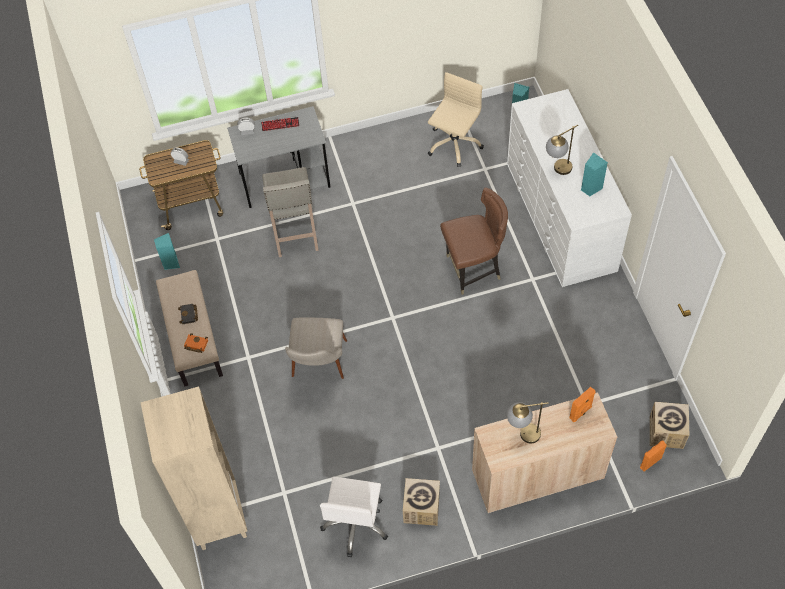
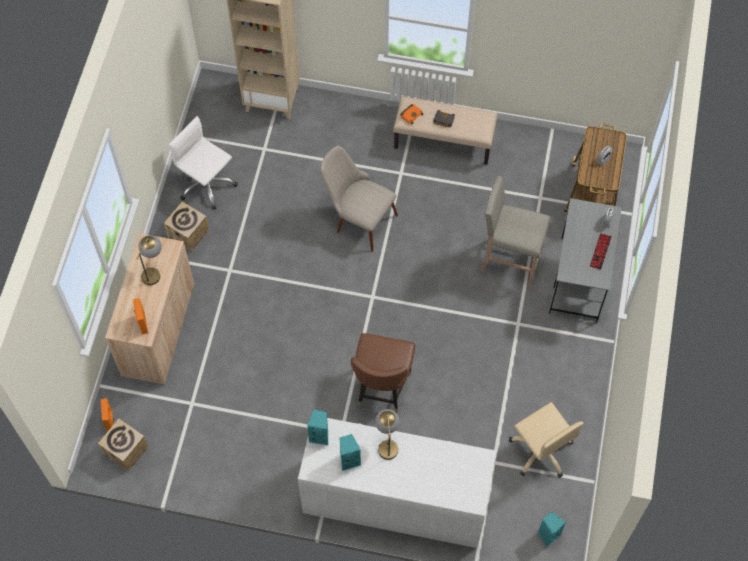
camera: 115 degrees right, 5 degrees up
(170, 263) = (533, 153): turquoise speaker -> turquoise speaker (320, 436)

